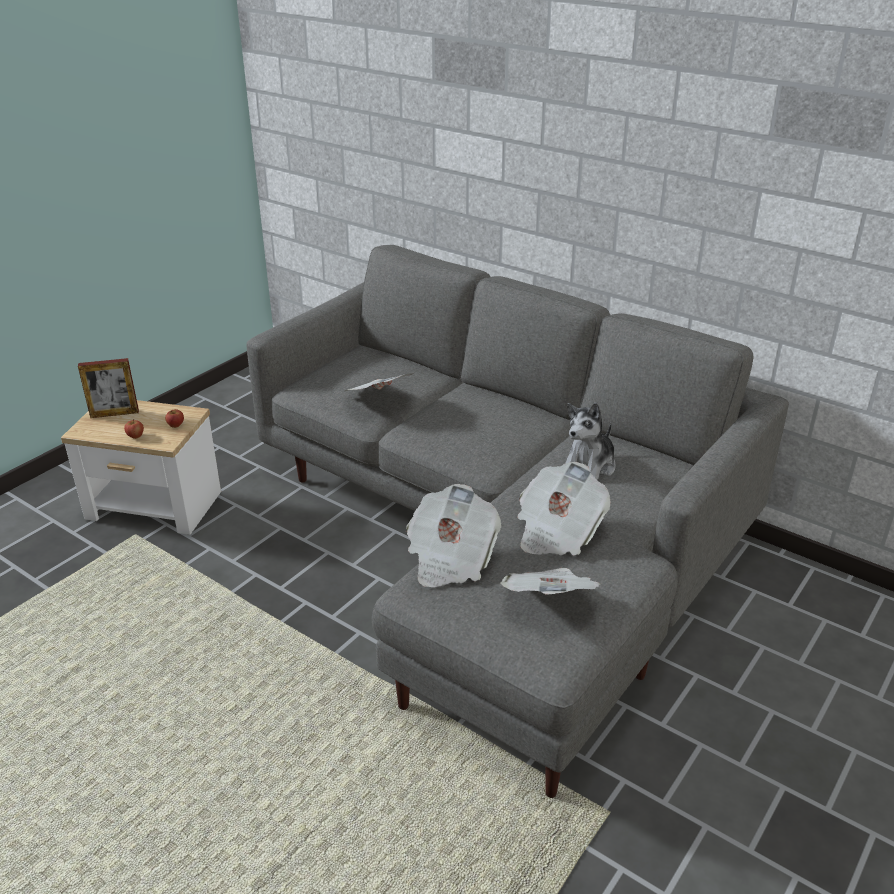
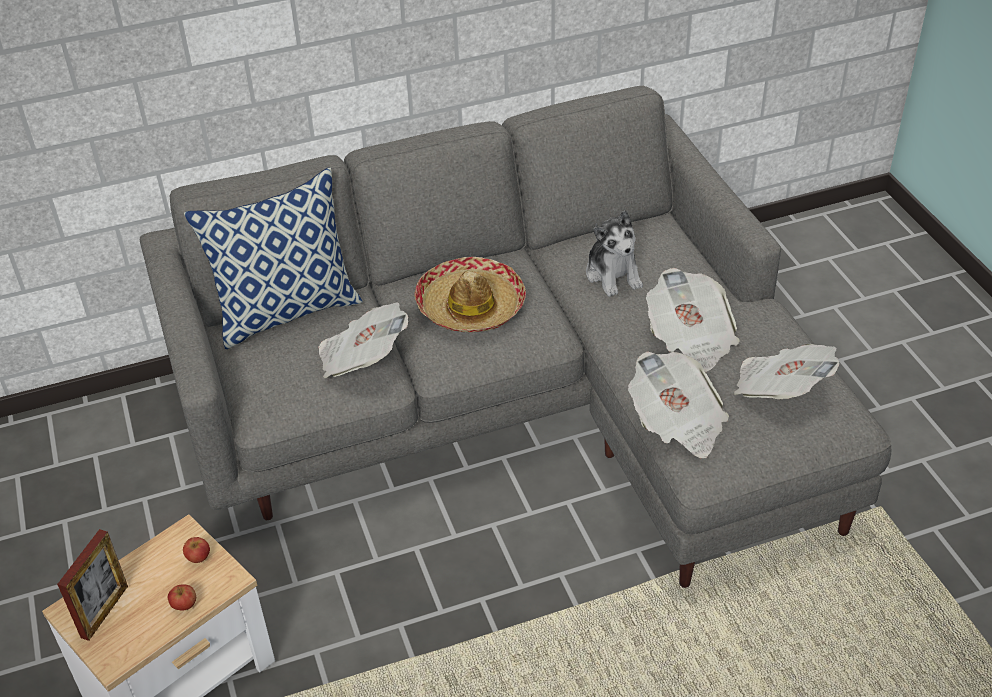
camera: 55 degrees left, 10 degrees up
(397, 360) = (287, 311): none -> pillow
(477, 420) = (470, 306): none -> hat

